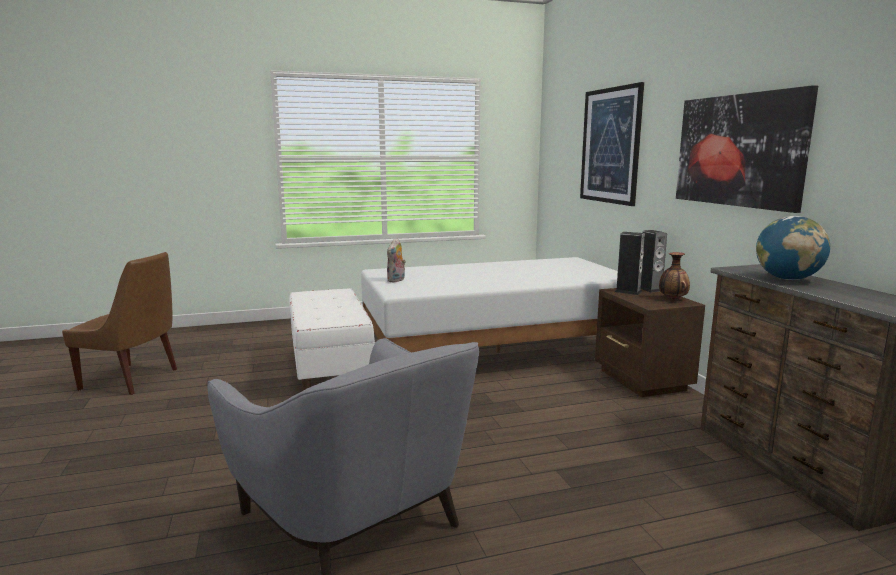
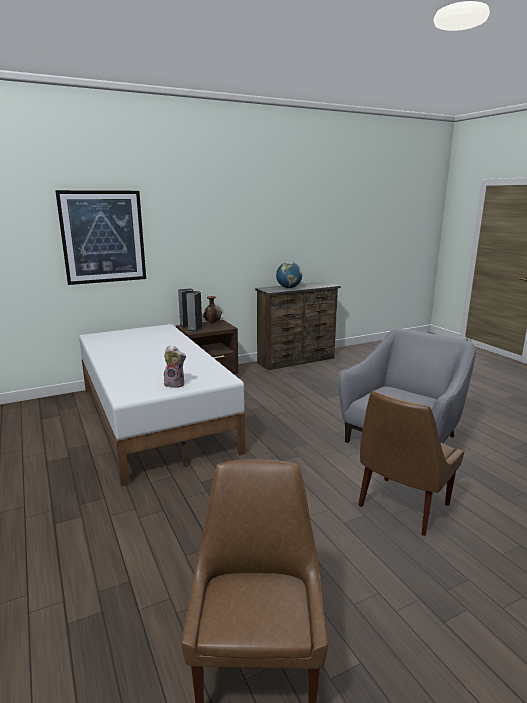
camera: 100 degrees left, 5 degrees up
(198, 467) = (401, 507): none -> brown chair
(331, 370) = (201, 491): white bench -> none
(739, 150) = (228, 235): picture -> none

